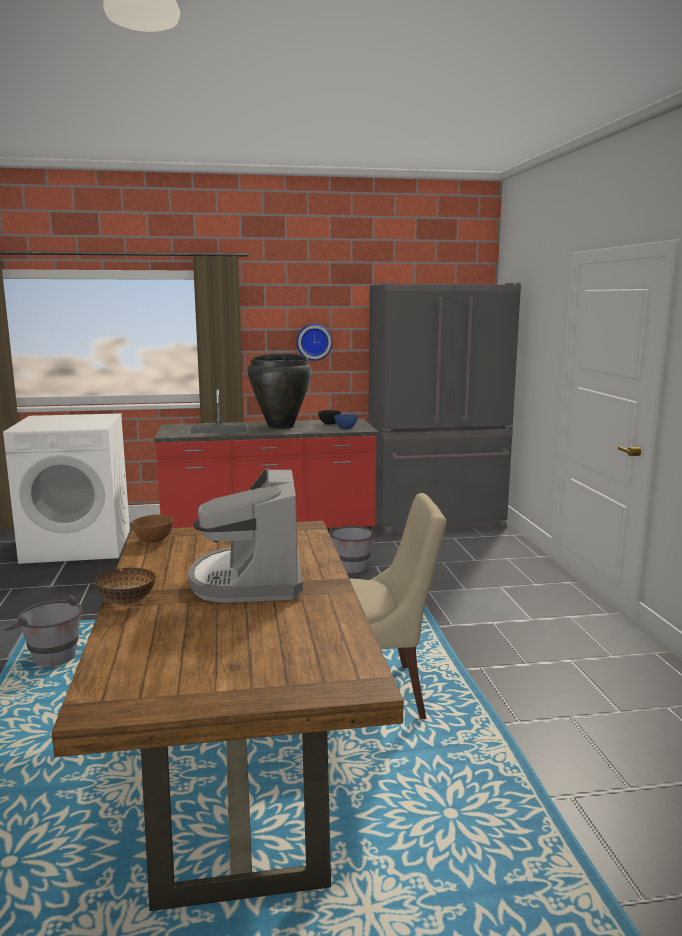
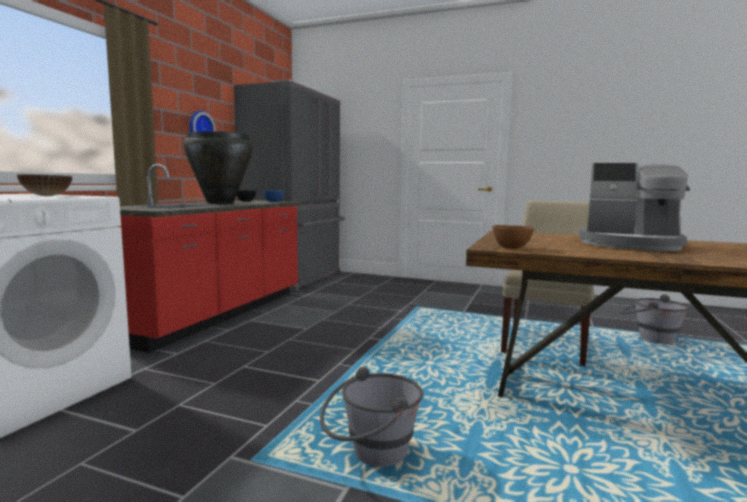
camera: 60 degrees left, 5 degrees down
(127, 602) = (687, 260): bowl -> bowl (48, 196)
(353, 565) = (336, 308): grey bucket -> grey bucket (649, 338)

